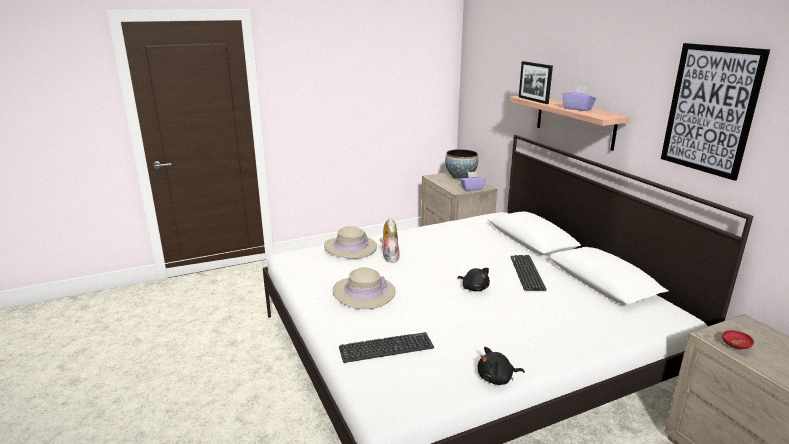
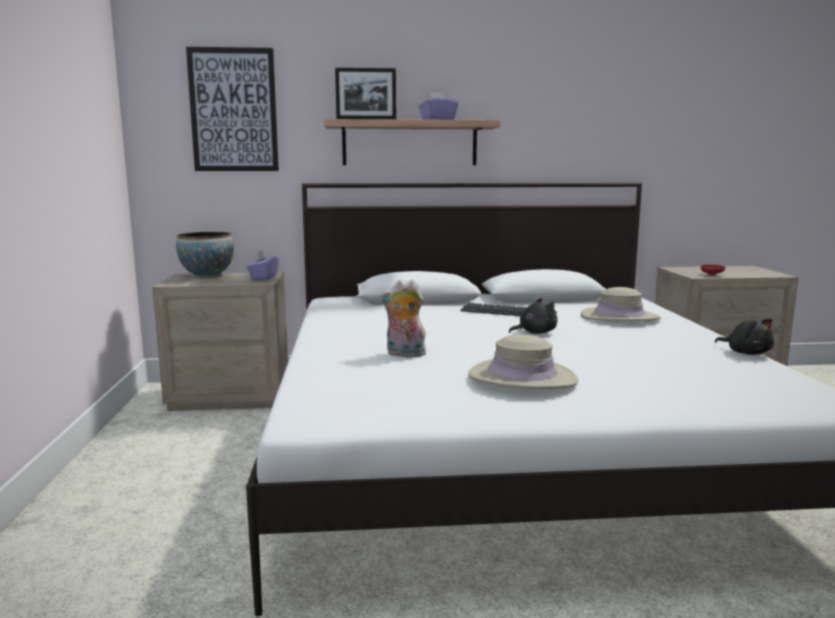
camera: 70 degrees left, 10 degrees down
(350, 247) = (342, 368): beige hat -> beige hat (619, 317)
(386, 348) = (690, 385): keyboard -> none
(497, 378) = (746, 353): black plush toy -> black plush toy turned 45 degrees counterclockwise
(710, 110) = (581, 99): picture -> picture (233, 110)

